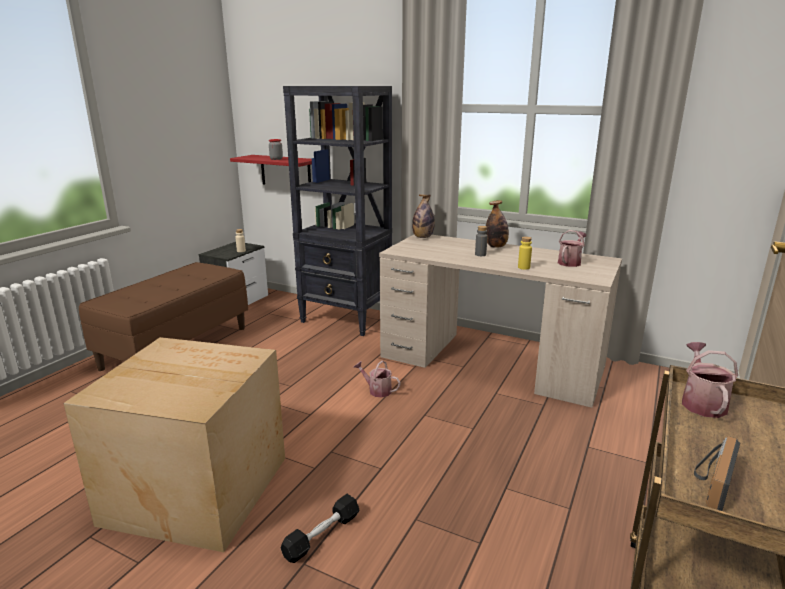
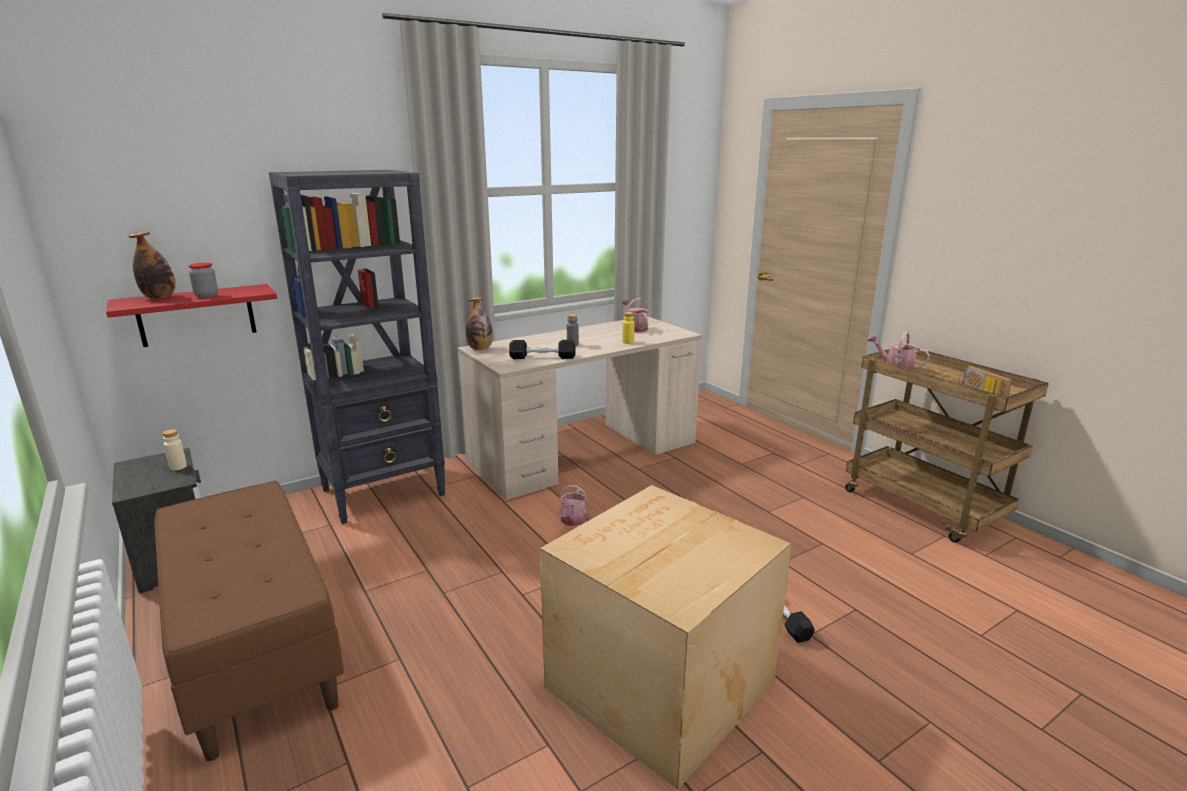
camera: 60 degrees left, 0 degrees up
(377, 390) = (572, 521): watering can -> watering can turned 45 degrees counterclockwise
(433, 254) = (542, 357): none -> black dumbbell
(496, 246) = (558, 335): bottle -> bottle (160, 297)

